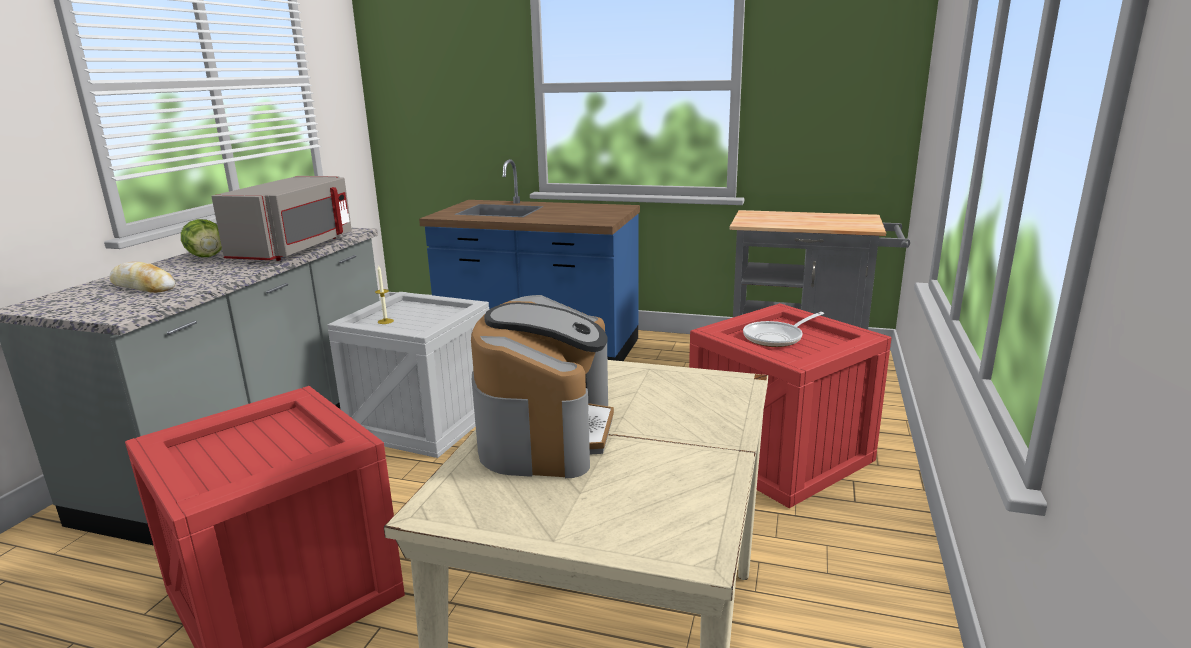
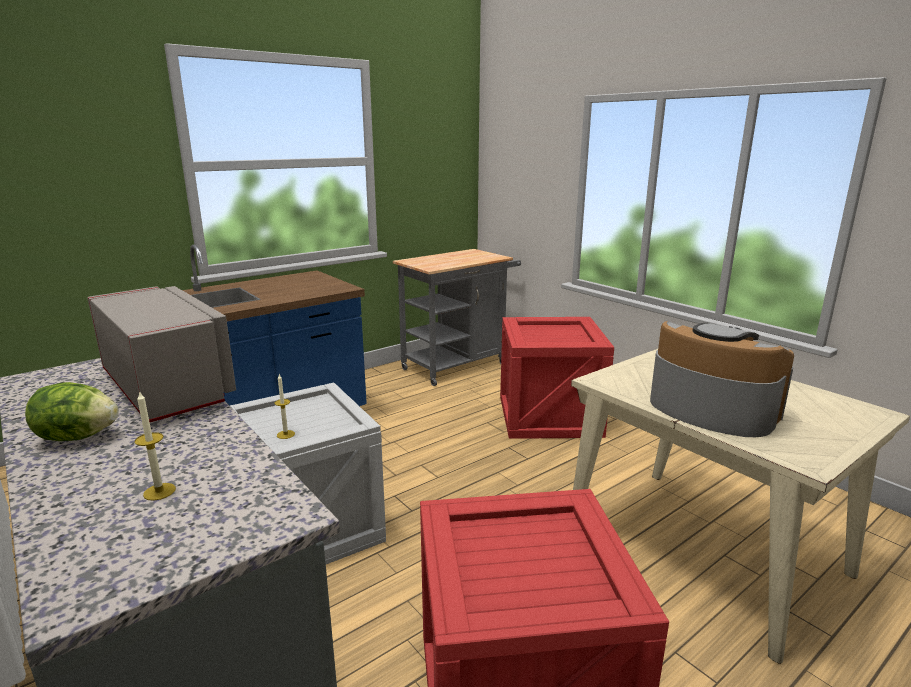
camera: 55 degrees left, 0 degrees up
(143, 286) = (159, 491): bread -> candle
(776, 338) = (547, 336): frying pan -> none

